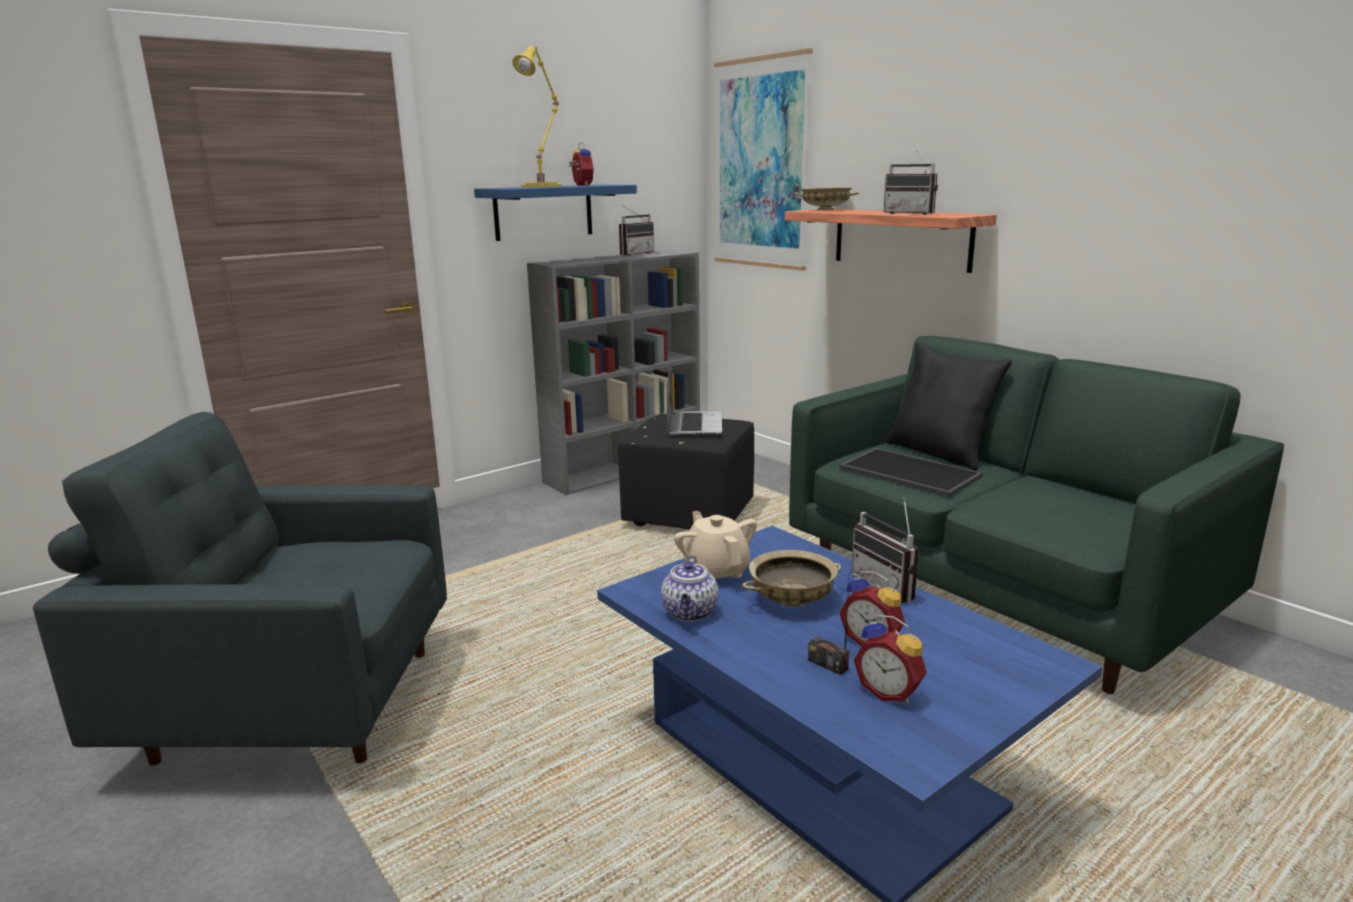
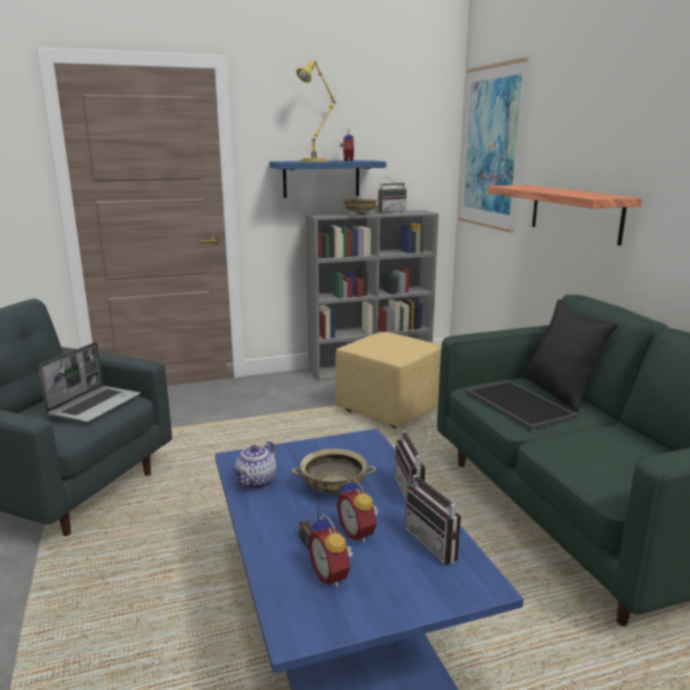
camera: 20 degrees right, 0 degrees up
(690, 515) = (391, 409): black ottoman -> yellow ottoman
(693, 425) = (396, 343): laptop -> laptop (95, 405)
(716, 571) = (303, 455): beige teapot -> none
(824, 209) = (521, 186): beige bowl -> beige bowl (360, 214)
(912, 213) = (572, 193): radio -> radio (437, 543)

